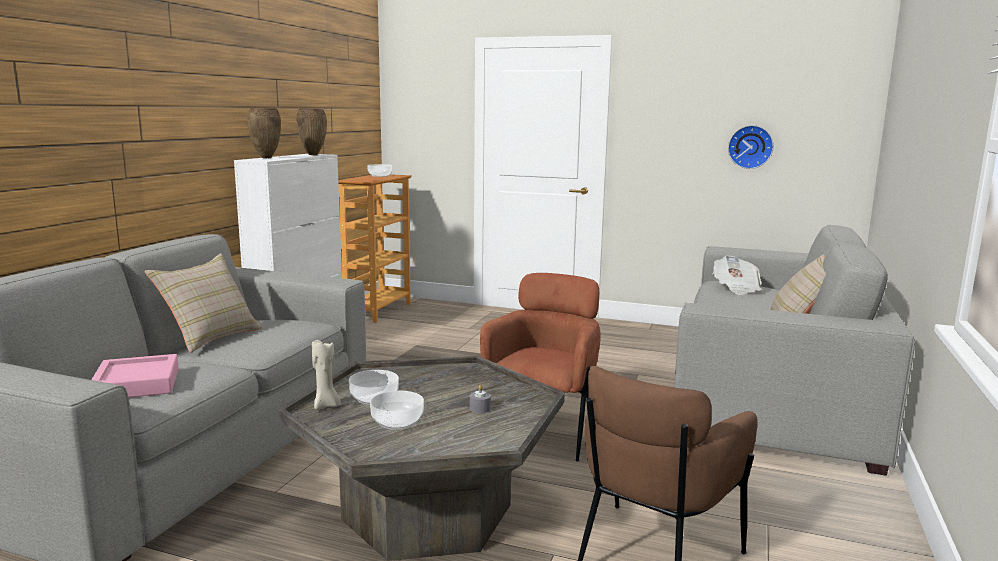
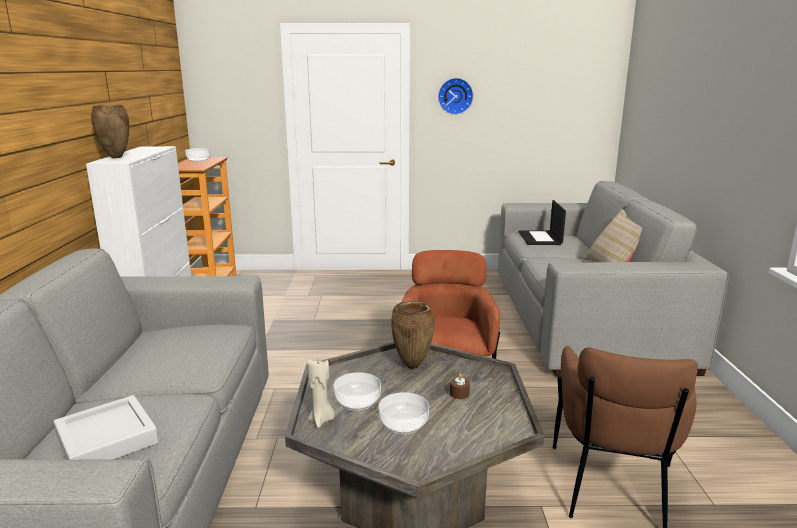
camera: 20 degrees left, 5 degrees up
(137, 384) = (107, 439): pink tray -> grey tray
(210, 337) = (130, 362): beige pillow -> none
(313, 155) = (154, 148): brown vase -> brown vase (413, 366)
(480, 408) = (459, 393): grey candle -> brown candle
(736, 288) = (540, 238): newspaper -> laptop
(750, 147) = (528, 119): wall clock -> wall clock (455, 96)

